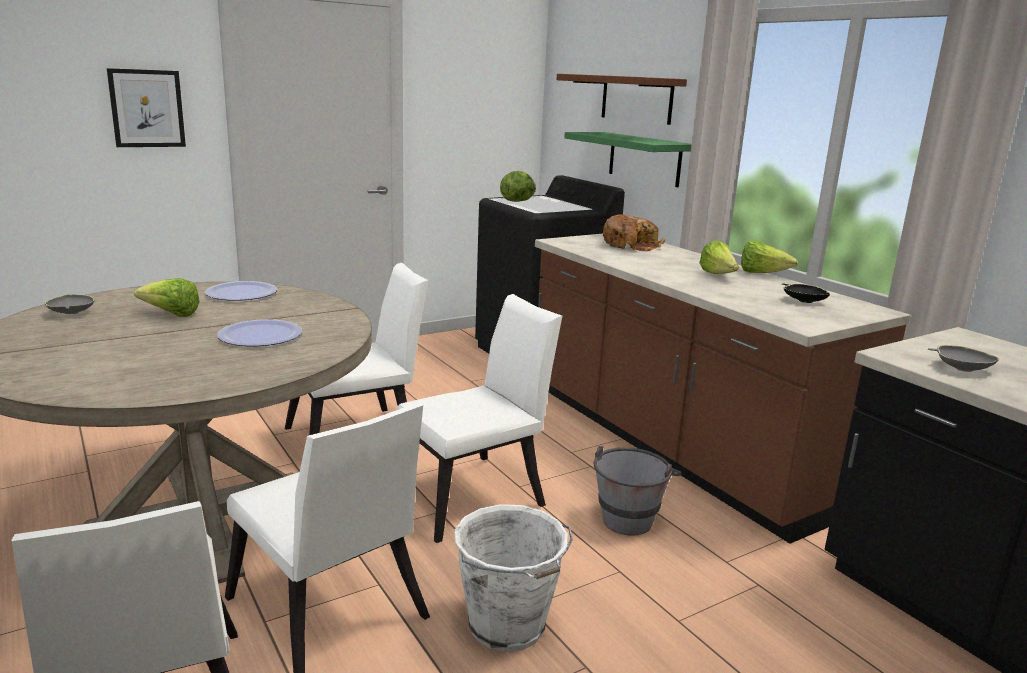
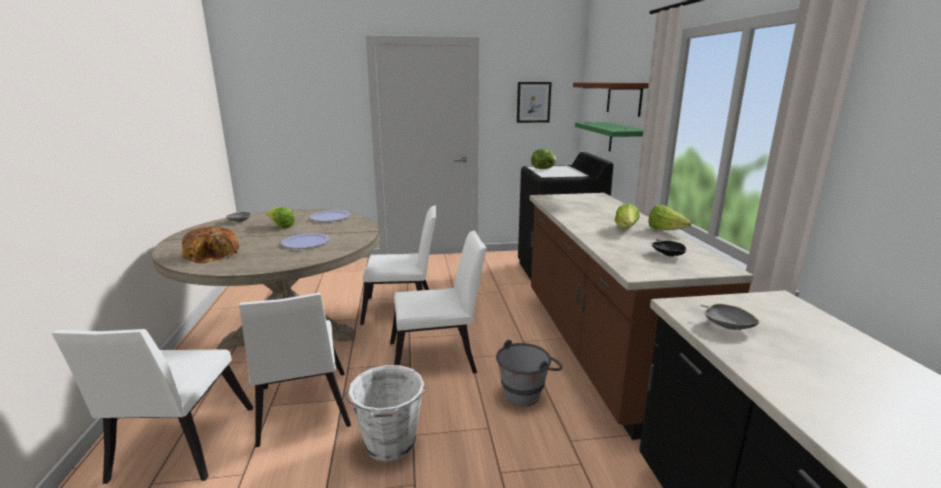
camera: 25 degrees right, 0 degrees up
(147, 108) = (327, 112): picture -> picture (533, 102)
(631, 245) = (592, 202): bread -> bread (213, 254)

